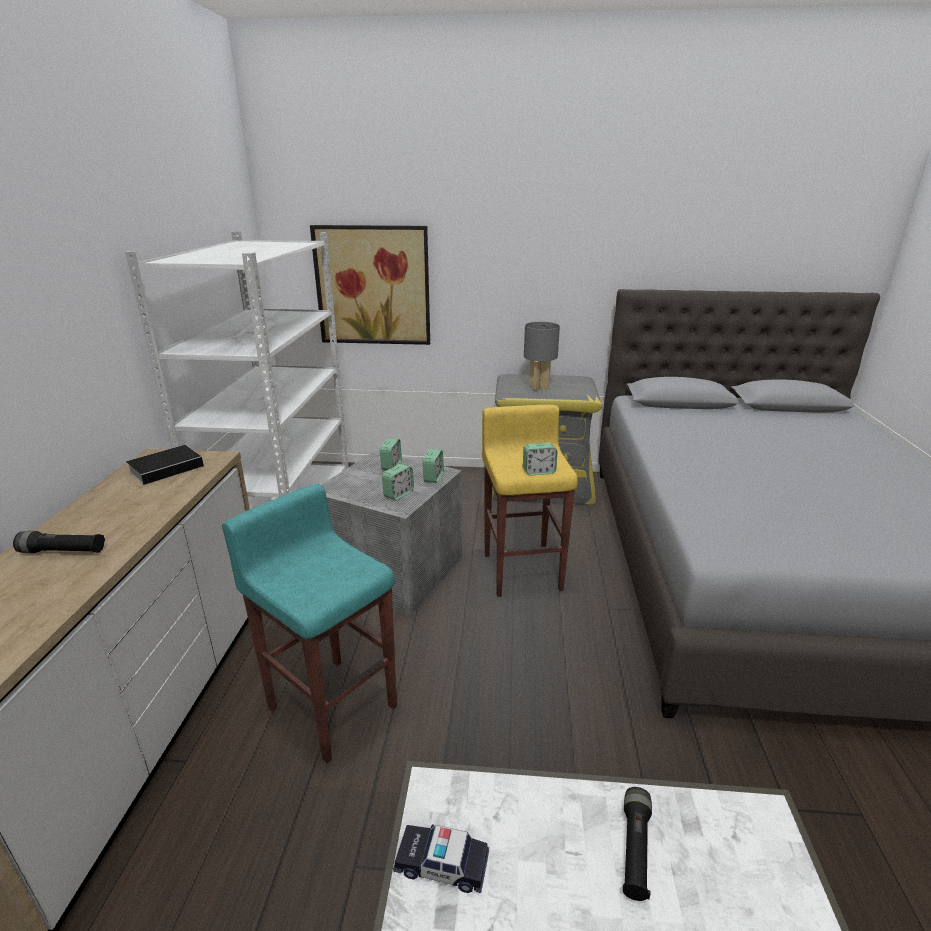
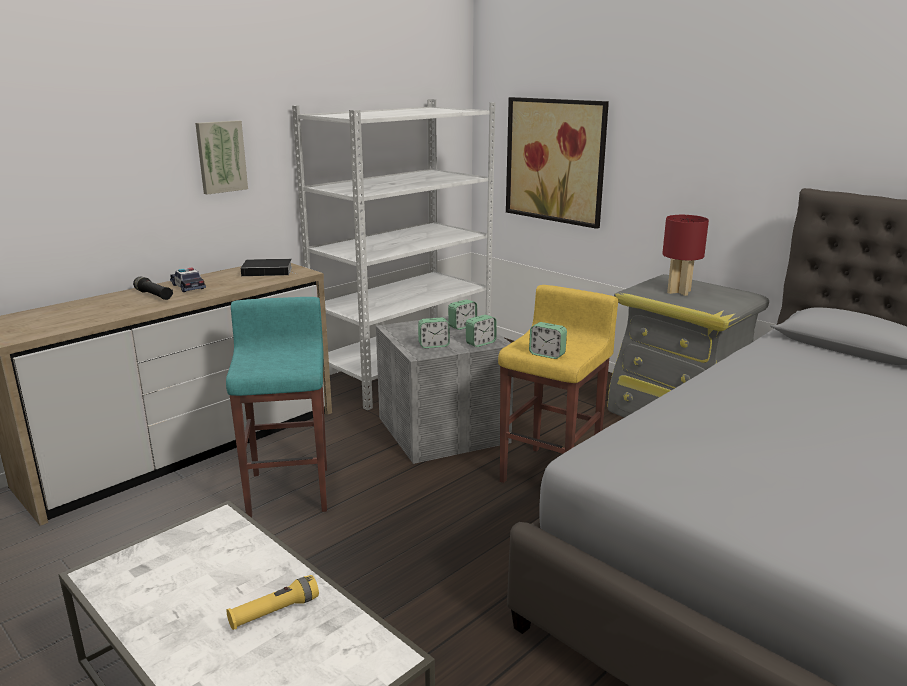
camera: 40 degrees right, 5 degrees down
(62, 333) = (221, 156): none -> picture
(442, 864) = (171, 550): toy car -> toy car (188, 286)
(538, 387) = (679, 292): grey table lamp -> red table lamp
(635, 849) = (274, 612): black flashlight -> yellow flashlight

